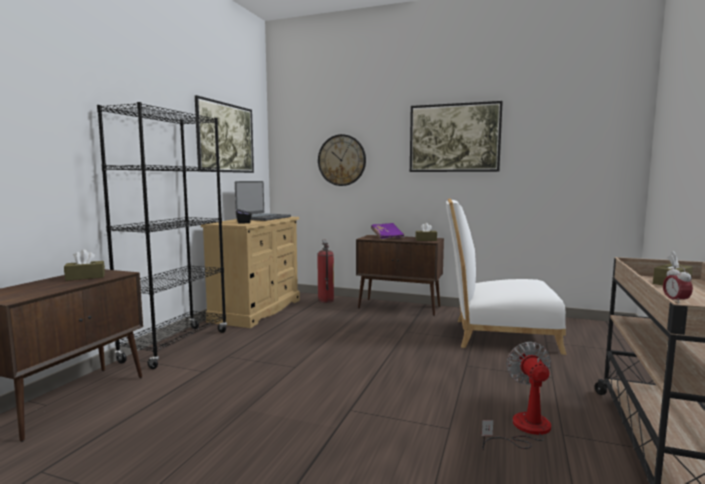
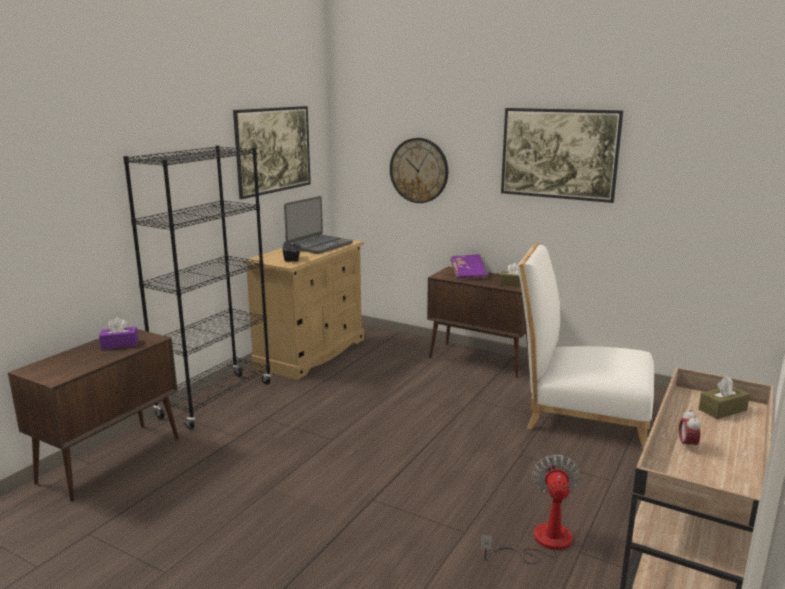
camera: 10 degrees right, 10 degrees up
(85, 277) = (120, 344): brown tissue box -> purple tissue box
(325, 300) = (394, 342): fire extinguisher -> none

